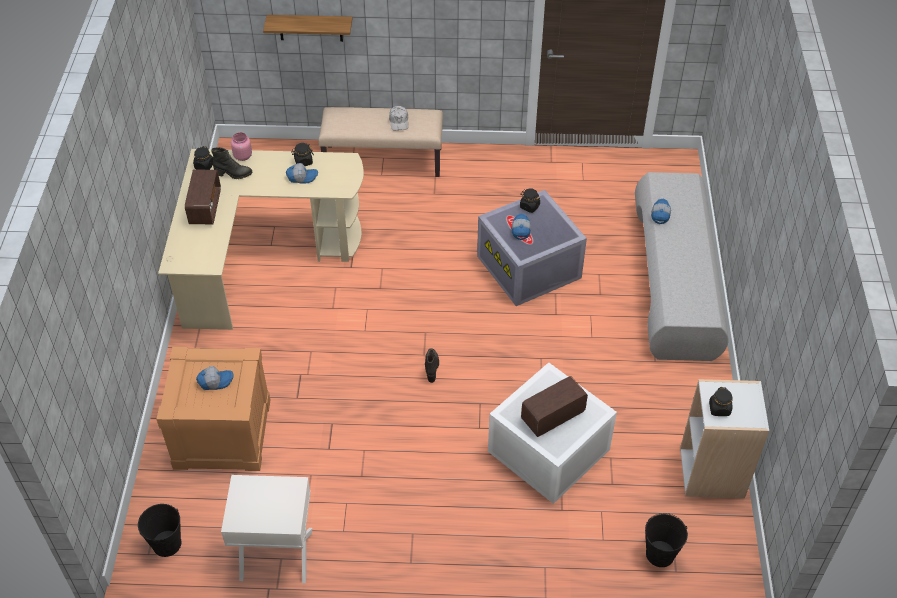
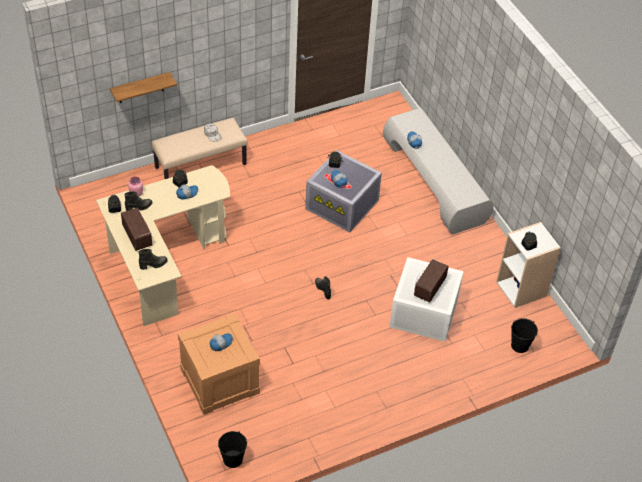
camera: 30 degrees left, 0 degrees up
(198, 249) = (153, 265): none -> black boot
(276, 555) = (304, 437): white nightstand -> none

